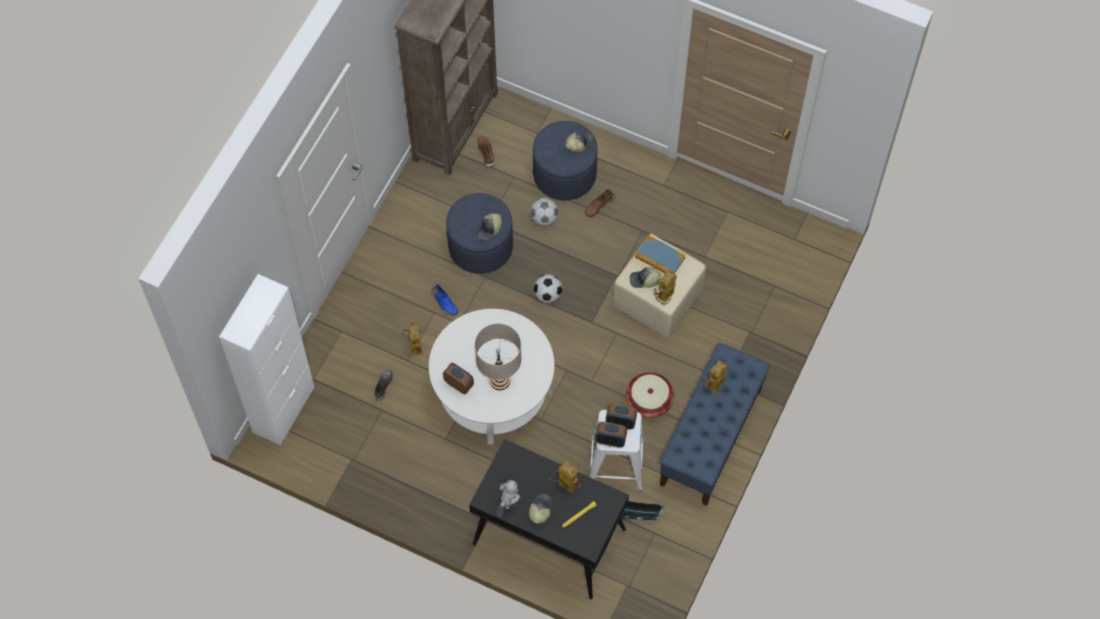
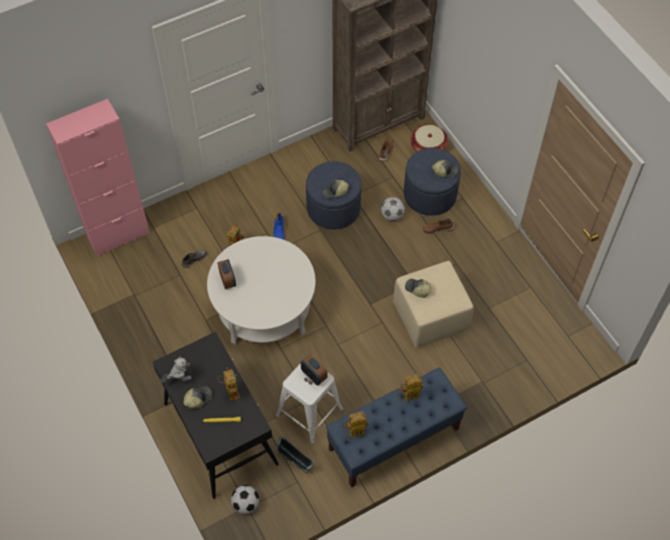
camera: 35 degrees right, 5 degrees down
(283, 409) = (118, 235): white cabinet -> pink cabinet
(500, 380) = (258, 295): beige table lamp -> none
(548, 295) = (354, 267): football -> football (246, 504)
(610, 440) = (296, 384): alarm clock -> none
(649, 401) = (368, 384): basket -> basket (428, 147)
(660, 257) = (442, 280): book -> none
(664, 299) = (422, 311): toy robot -> toy robot (353, 434)

